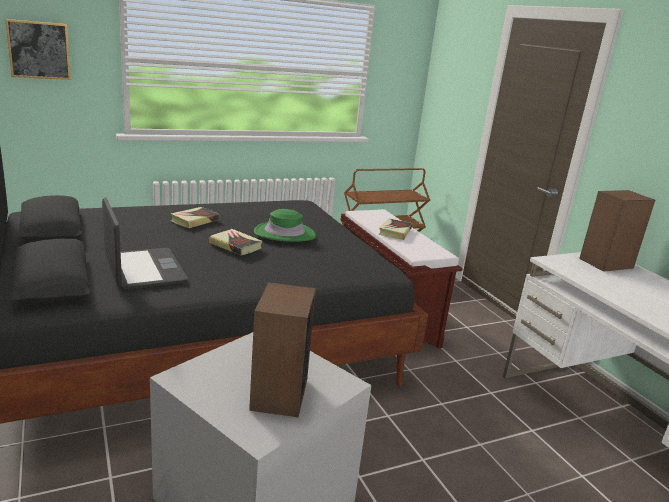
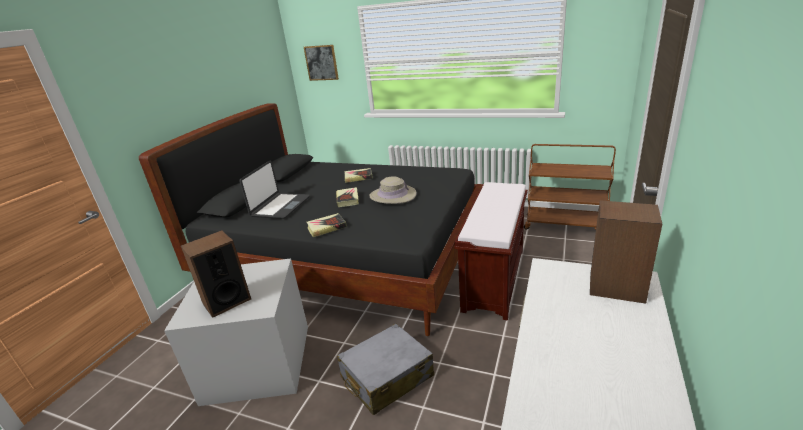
camera: 50 degrees right, 5 degrees up
(284, 234) = (393, 195): green hat -> beige hat
(395, 232) = (492, 207): book -> book (326, 227)
(417, 437) = (386, 377): none -> grey suitcase

